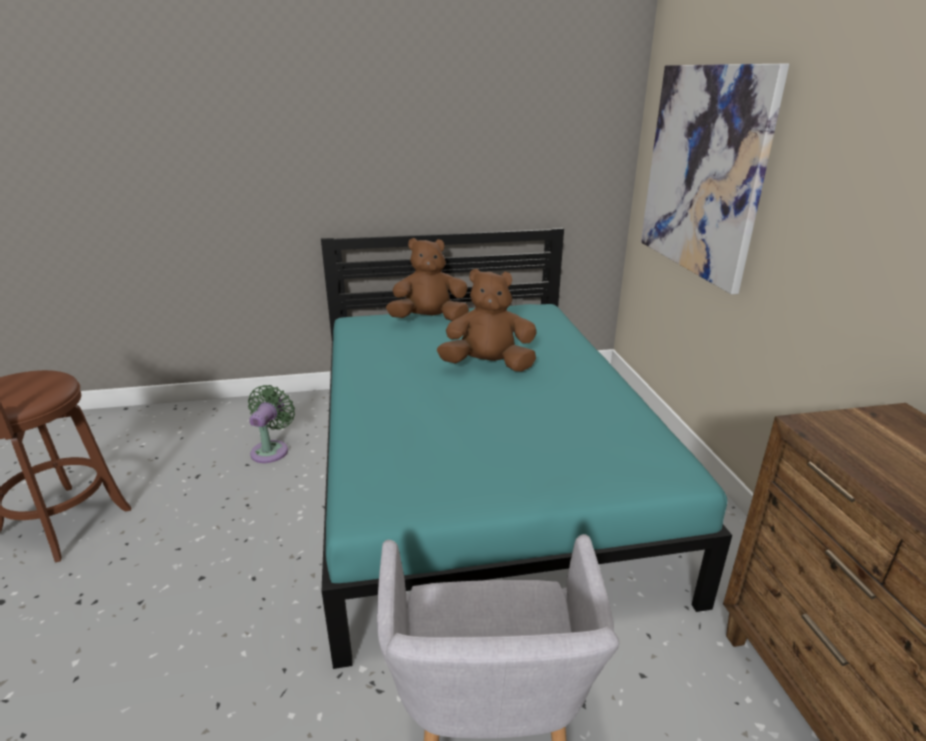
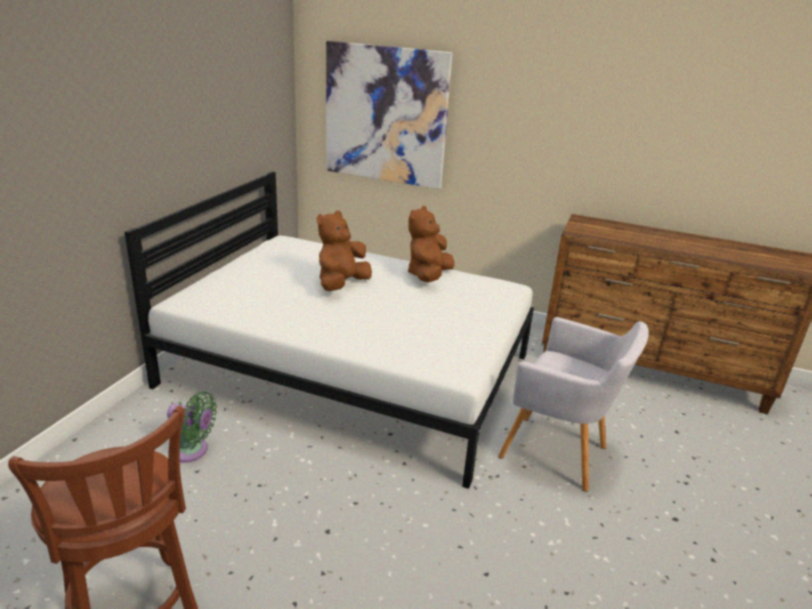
camera: 60 degrees left, 0 degrees up
(272, 449) = (192, 451): green fan -> green fan turned 150 degrees clockwise
(429, 319) = (233, 277): brown plush toy -> brown plush toy (428, 276)
(478, 473) = (351, 369): turquoise bed -> white bed

